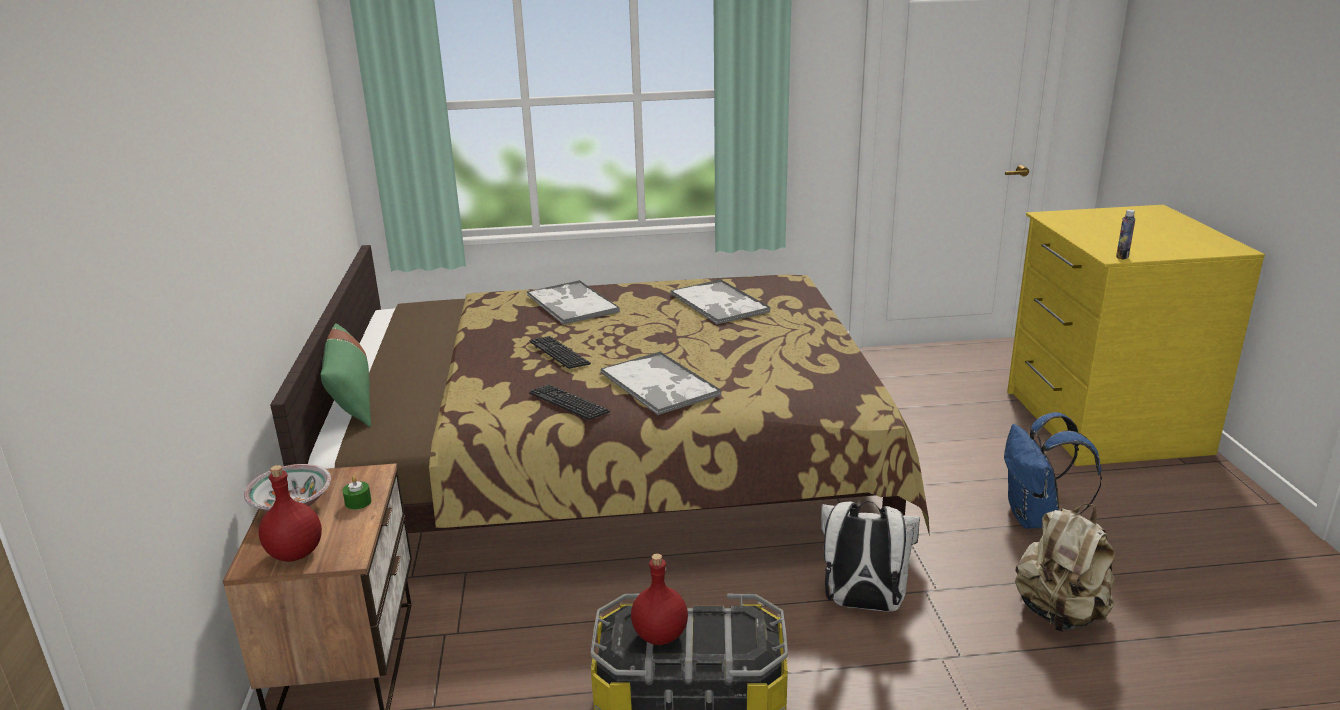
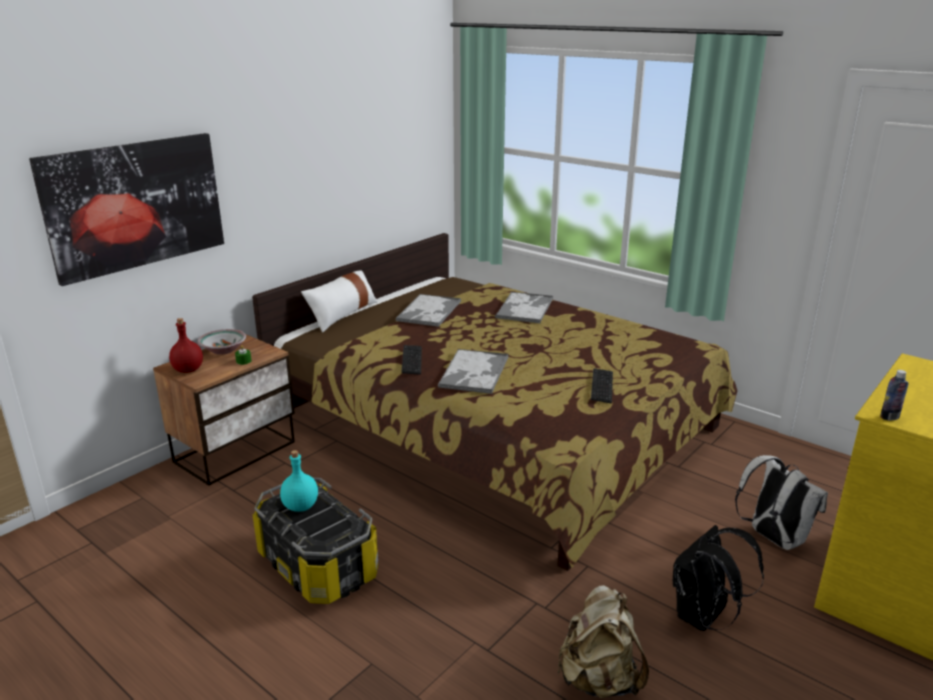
camera: 45 degrees right, 0 degrees up
(144, 286) = (135, 205): none -> picture
(351, 396) = (343, 314): green pillow -> white pillow
(559, 354) = (460, 333): keyboard -> keyboard (602, 387)
(659, 636) = (300, 506): red bottle -> turquoise bottle
(720, 303) = (610, 342): tray -> tray (429, 311)
(862, 604) = (486, 583): white backpack -> white backpack (773, 538)
(1036, 519) = (703, 617): blue backpack -> black backpack

